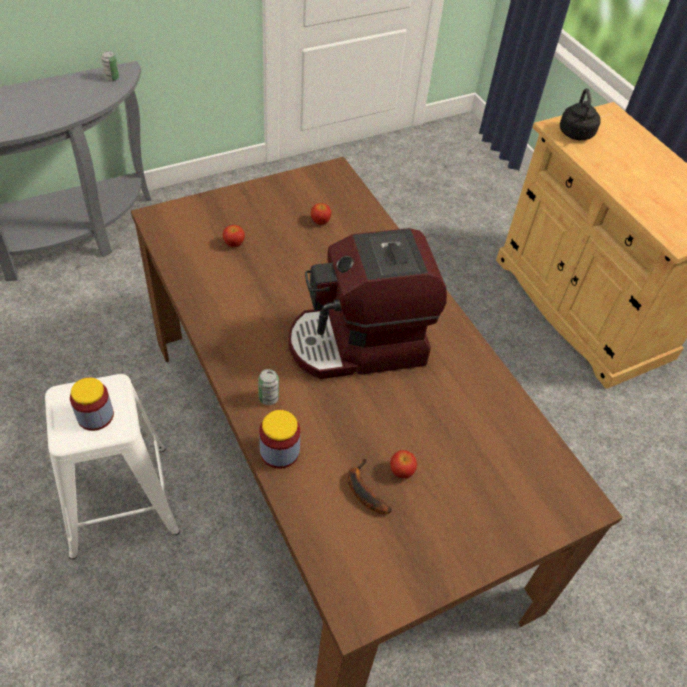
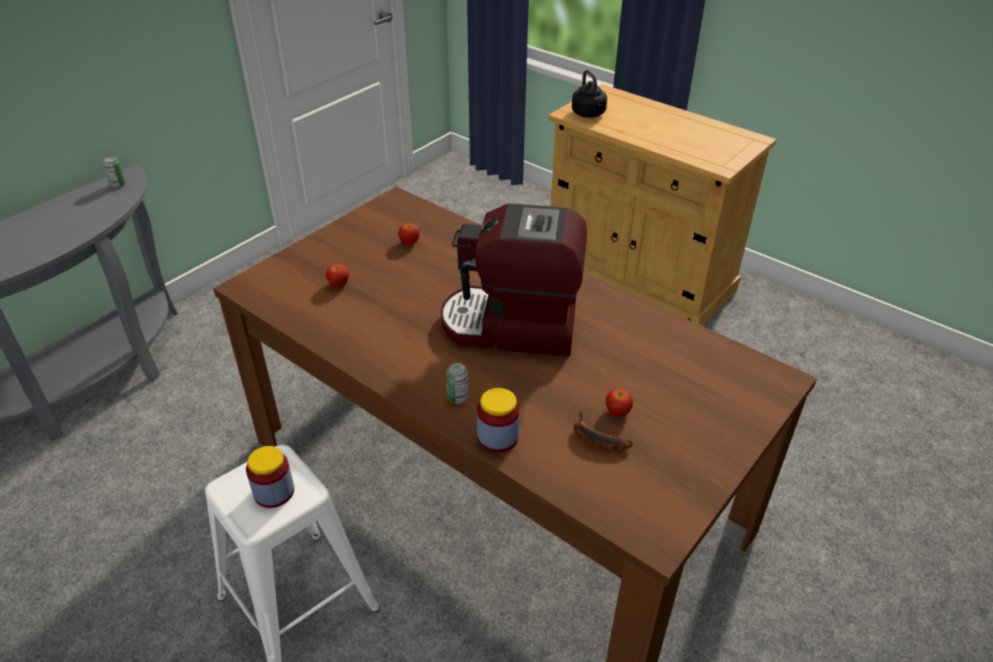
camera: 20 degrees left, 10 degrees down
(359, 345) = (512, 327): coffee machine -> coffee machine turned 45 degrees clockwise

